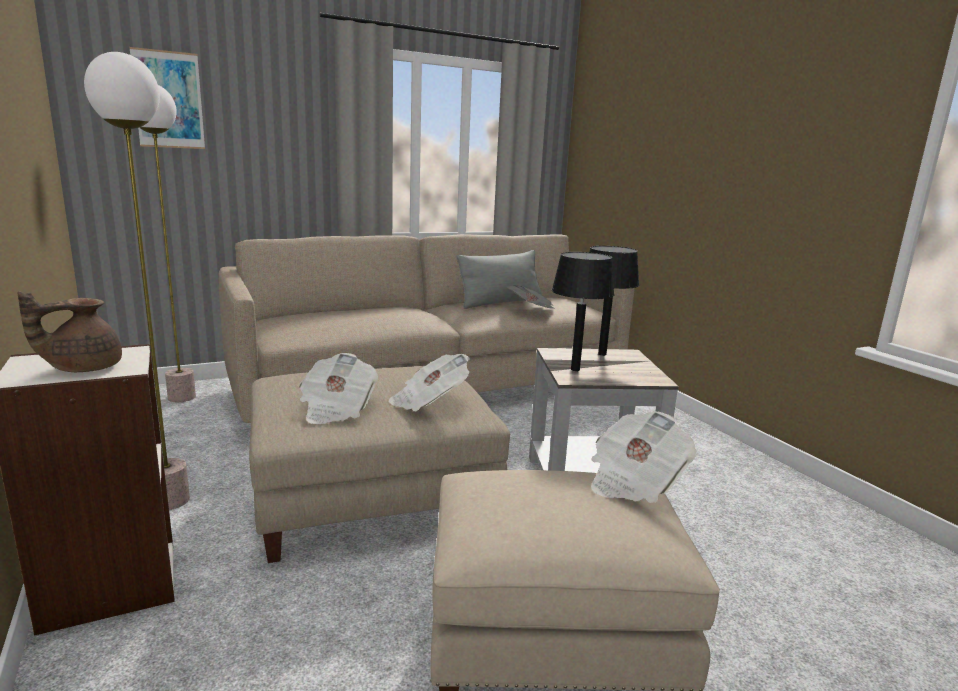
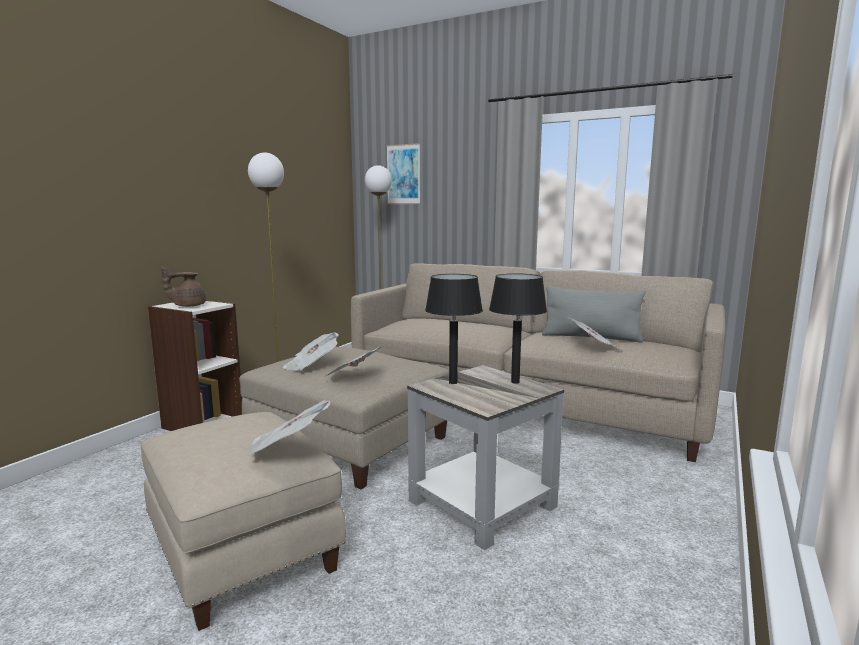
camera: 55 degrees right, 5 degrees down
(83, 368) = (188, 306): brown teapot -> brown teapot turned 45 degrees counterclockwise

